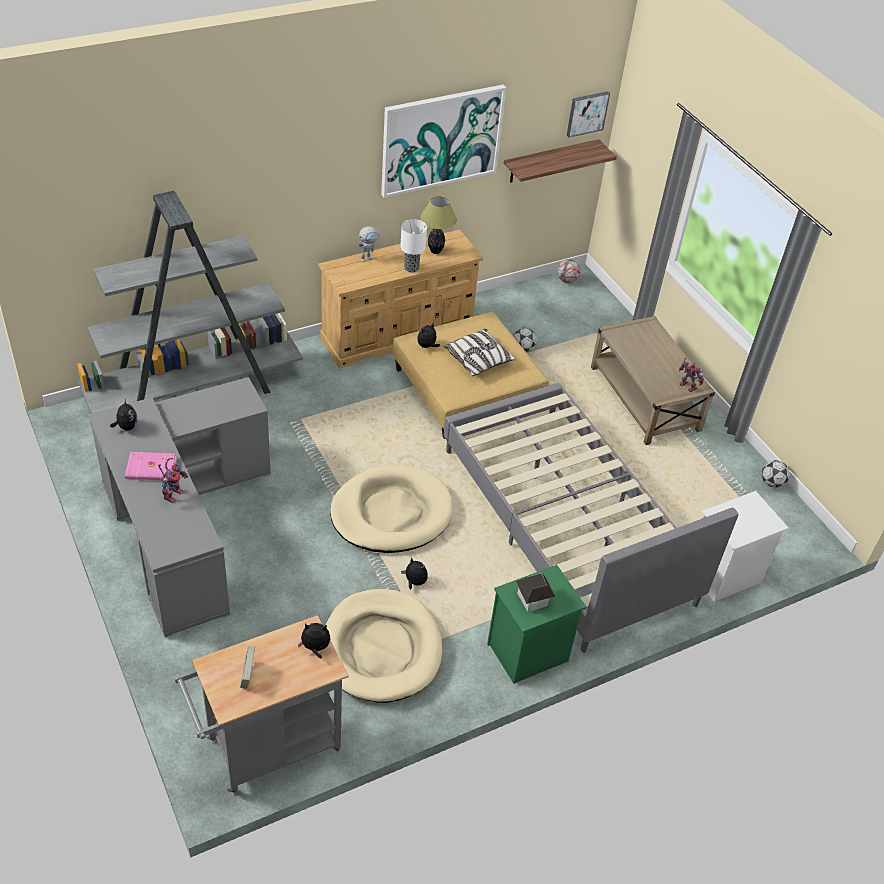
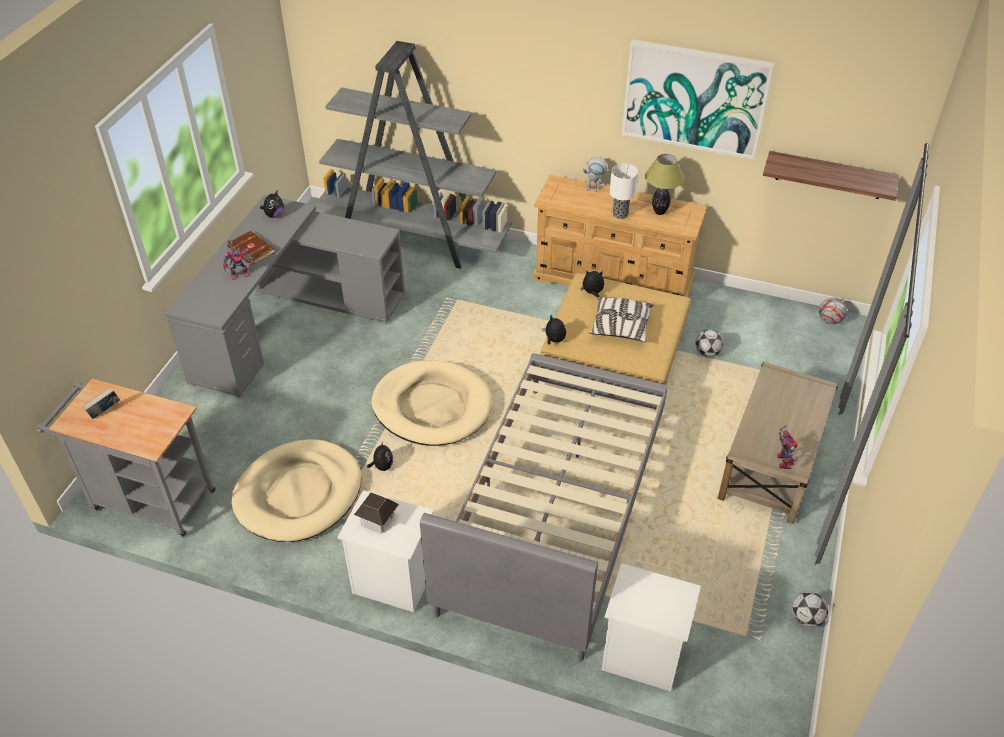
camera: 50 degrees right, 0 degrees up
(151, 469) = (250, 250): pink book -> brown book
(315, 648) = (164, 426): plush toy -> plush toy (554, 340)
(527, 653) = (392, 581): green nightstand -> white nightstand
(587, 113) = (885, 137): picture -> none

